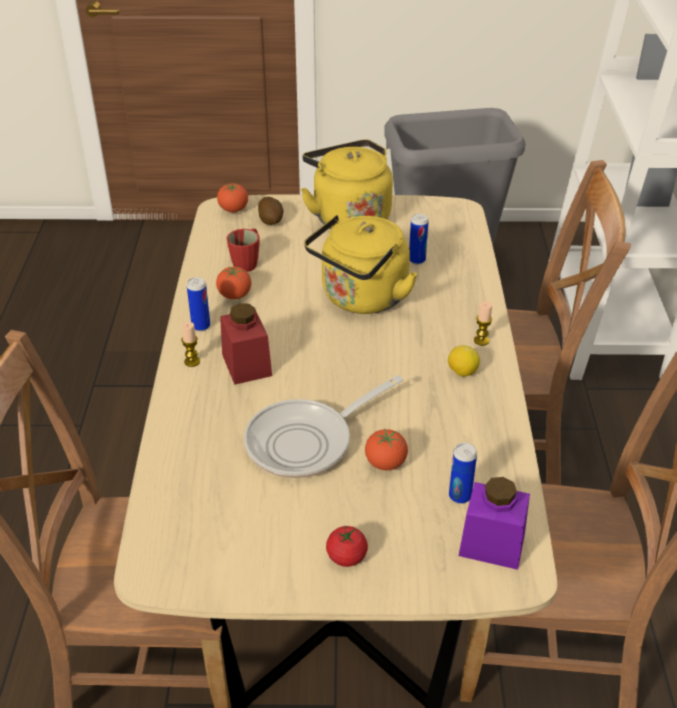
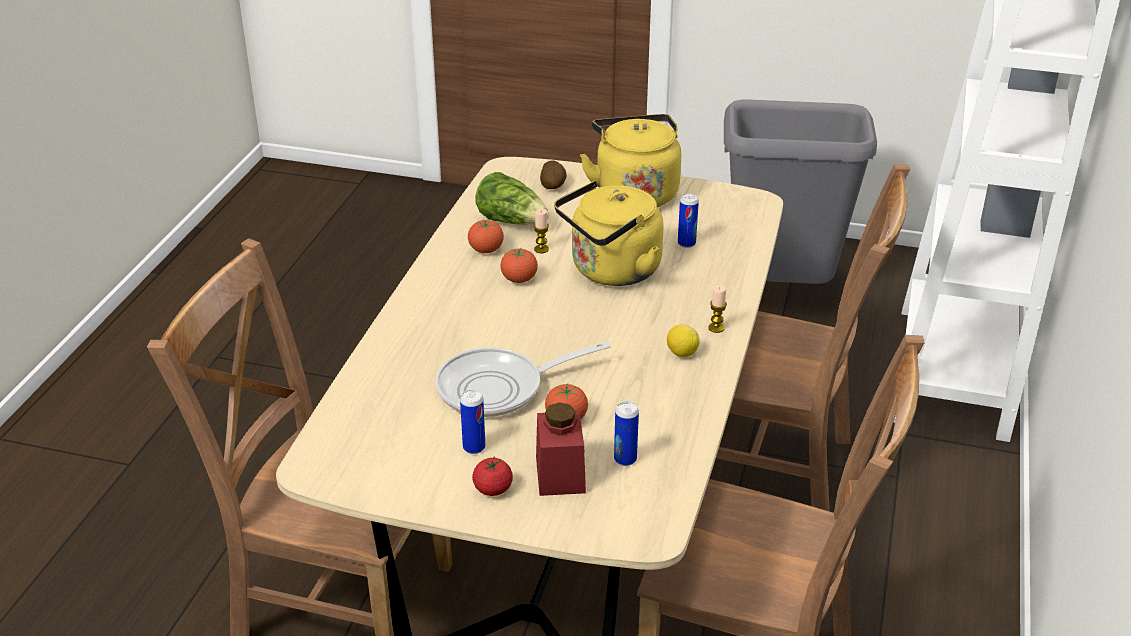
camera: 15 degrees right, 5 degrees down
(192, 361) = (420, 302): candle -> candle (541, 249)
(201, 326) = (441, 273): can -> can (474, 447)
(233, 210) = (519, 170): tomato -> tomato (519, 280)
(246, 365) = (471, 313): red jar -> red jar (560, 475)
(247, 262) = (512, 221): red mug -> lettuce
(492, 544) = (636, 504): purple jar -> none

